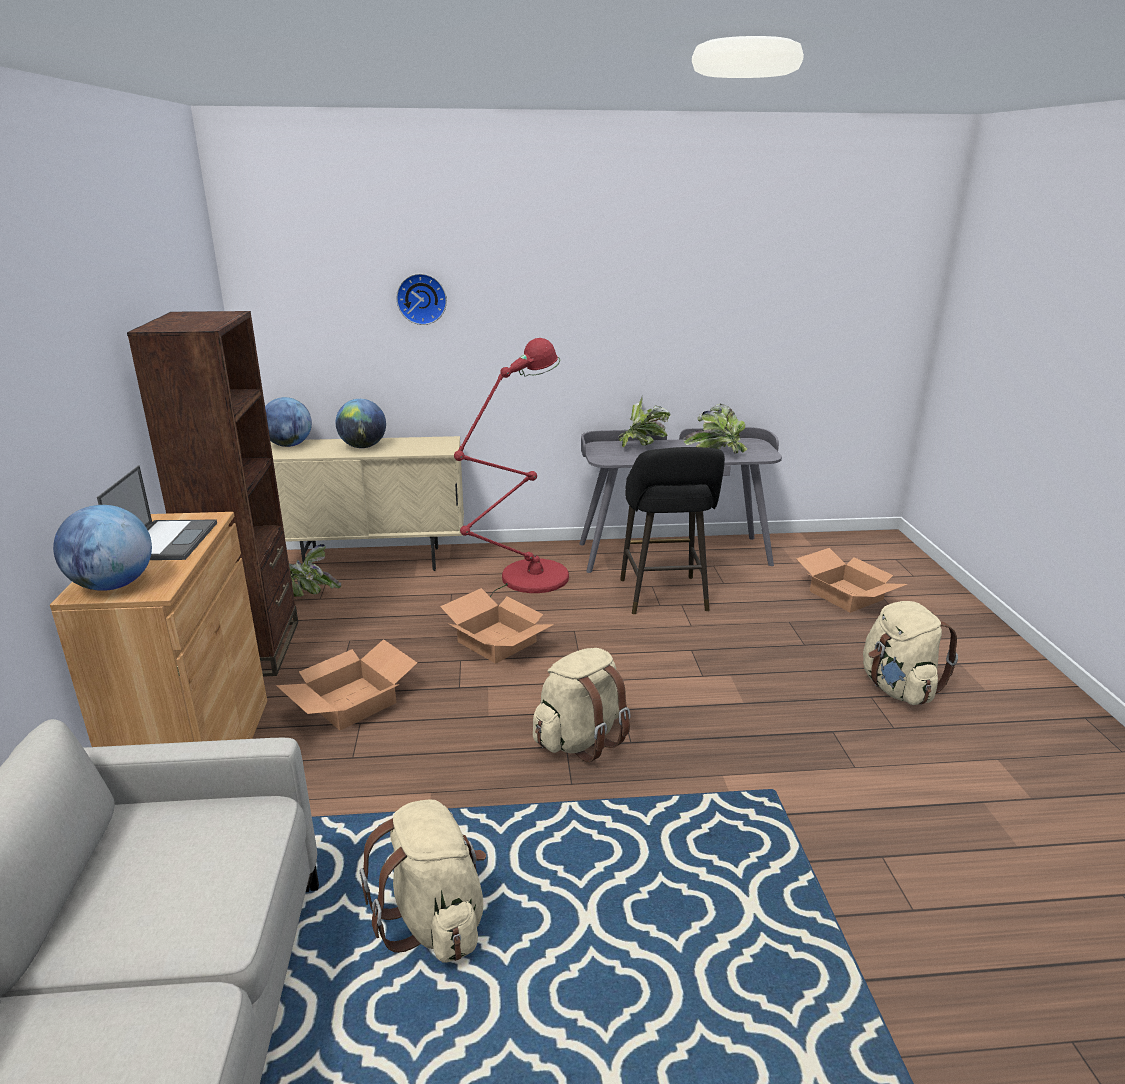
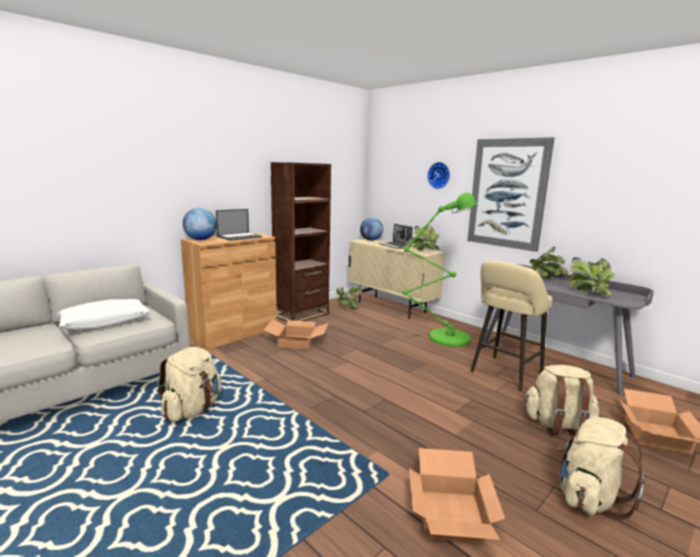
camera: 50 degrees right, 10 degrees down
(159, 893) = (104, 322): none -> white pillow
(363, 447) = (395, 246): globe -> laptop
(427, 443) = (423, 250): none -> potted plant
(498, 642) = (384, 351): cardboard box -> cardboard box (452, 516)
(527, 580) = (443, 337): red floor lamp -> green floor lamp
(557, 323) = (507, 193): none -> picture
(580, 739) = (345, 397): beige backpack -> beige backpack (558, 425)
(664, 598) = (504, 374): black stool -> beige stool

